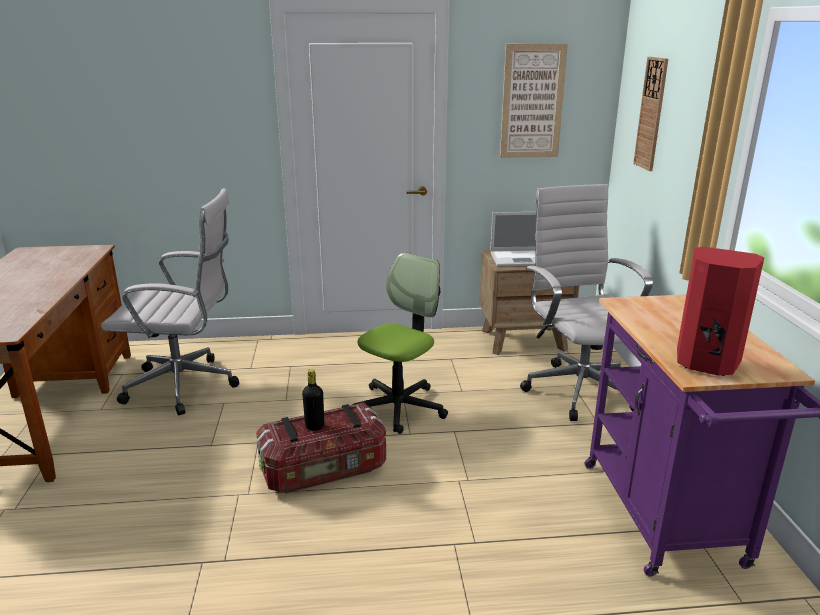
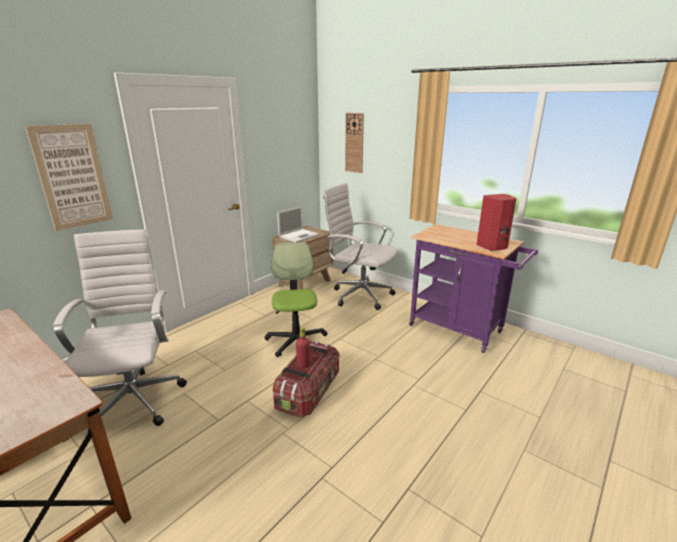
camera: 45 degrees left, 0 degrees up
(187, 386) = (136, 398): white office chair -> white office chair turned 60 degrees counterclockwise
(314, 426) = (303, 365): black bottle -> red bottle
(532, 102) = (283, 142): picture -> picture (72, 177)

